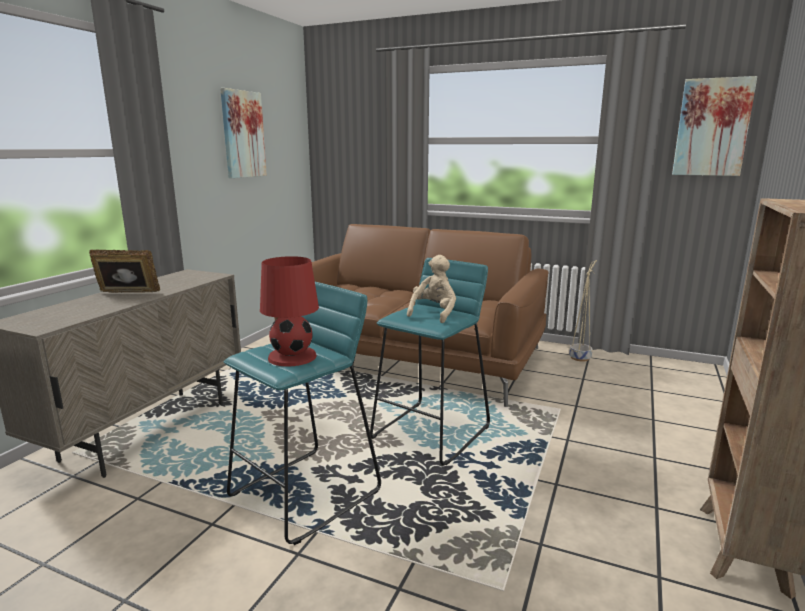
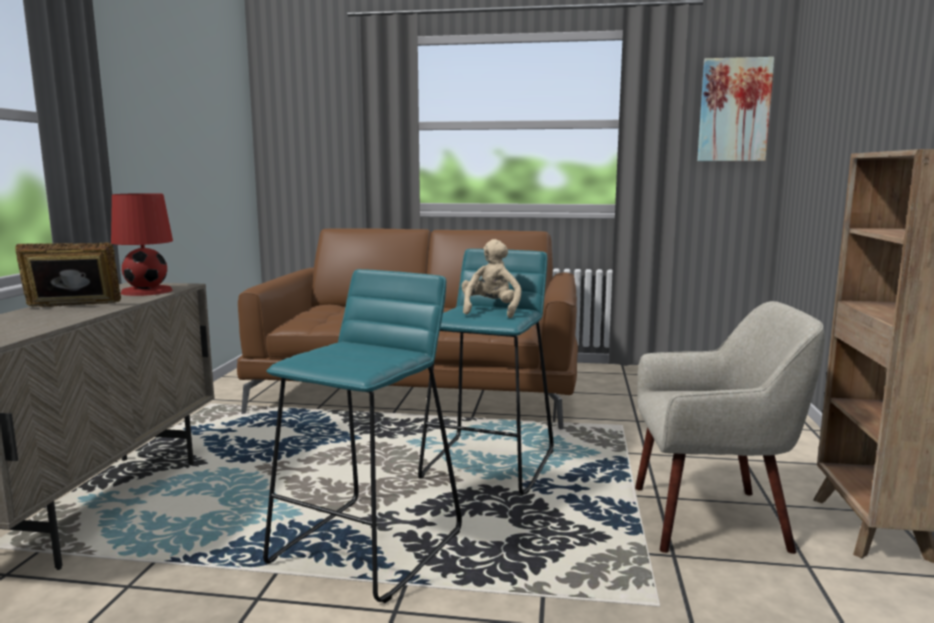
camera: 15 degrees left, 5 degrees down
(242, 134) = (181, 110): picture -> none
(293, 356) = (362, 357): red table lamp -> red table lamp (147, 291)
(580, 358) = (616, 375): beige planter -> none
(593, 513) = (711, 518): none -> beige armchair

